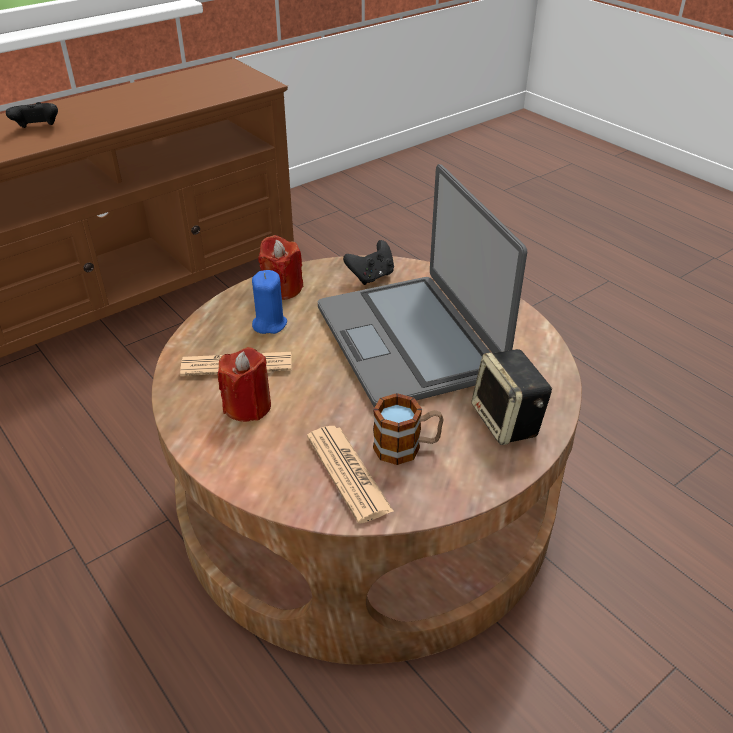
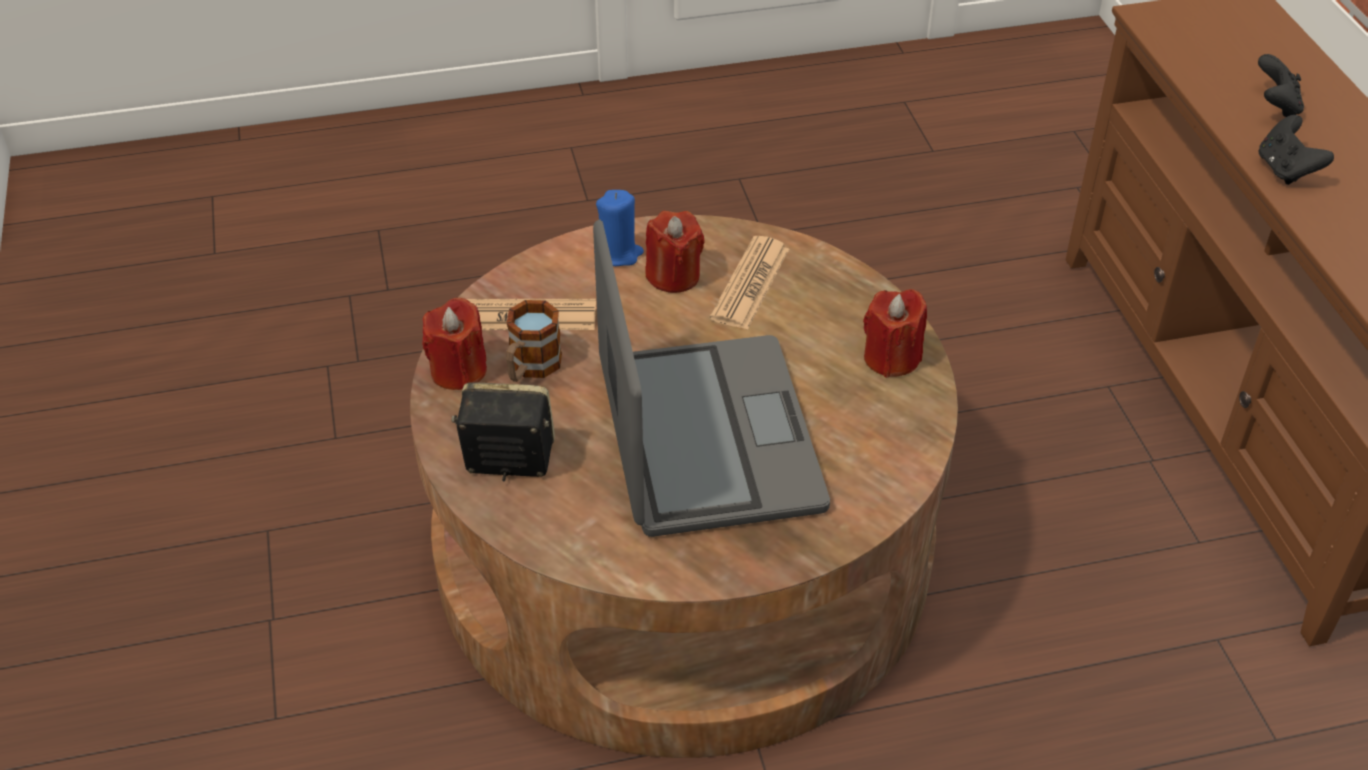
camera: 115 degrees right, 5 degrees up
(269, 324) = (816, 327): blue candle -> blue candle (618, 253)
(371, 276) = (877, 453): black game controller -> black game controller (1286, 170)
(410, 340) = (706, 437): laptop -> laptop turned 75 degrees clockwise
(441, 489) = (458, 371): none -> red candle

